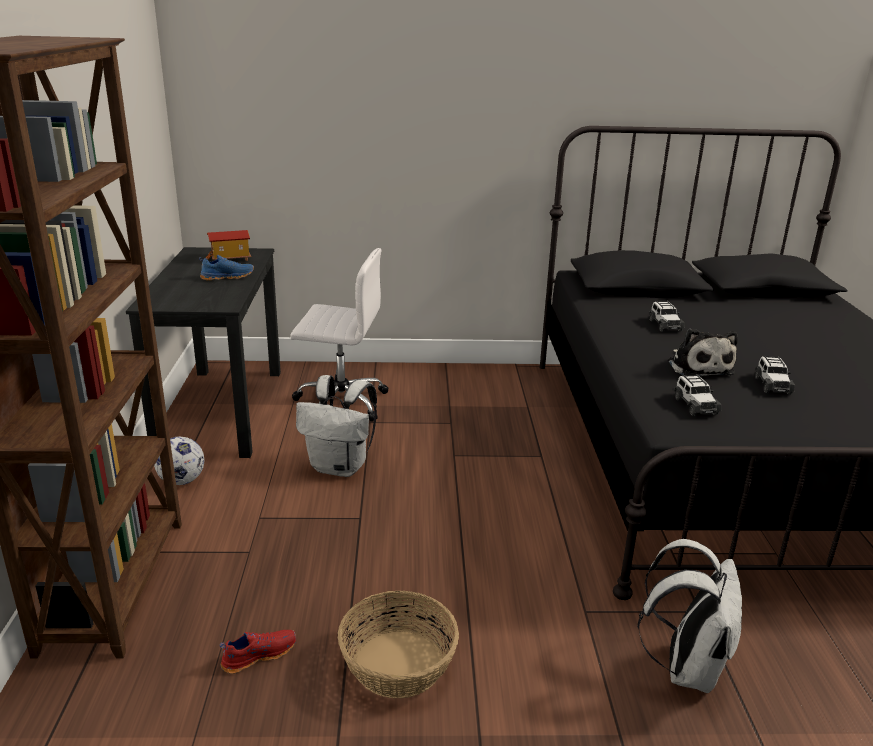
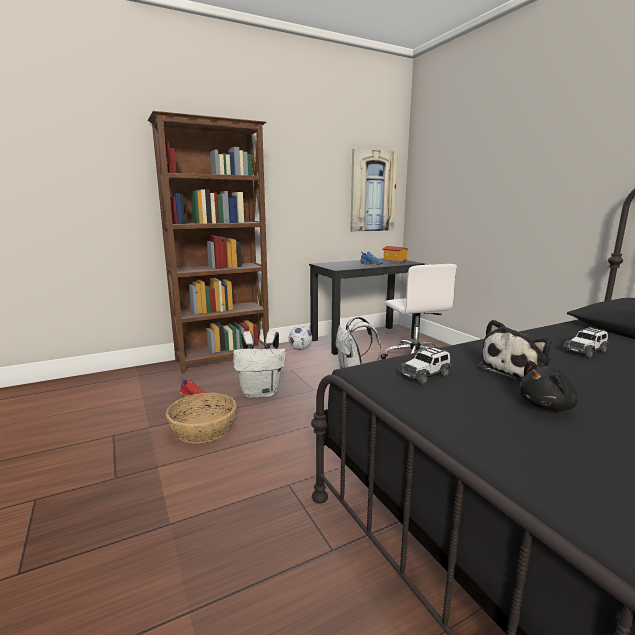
camera: 65 degrees right, 10 degrees down
(147, 130) = (372, 191): none -> picture
(686, 667) = (253, 550): white backpack -> white backpack (261, 393)
(772, 385) = (547, 406): toy car -> black plush toy

